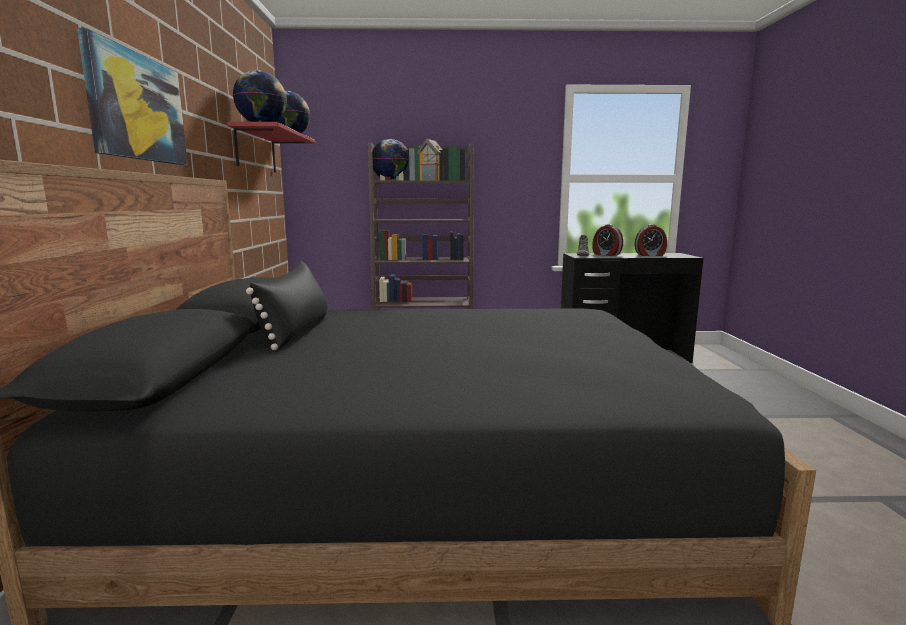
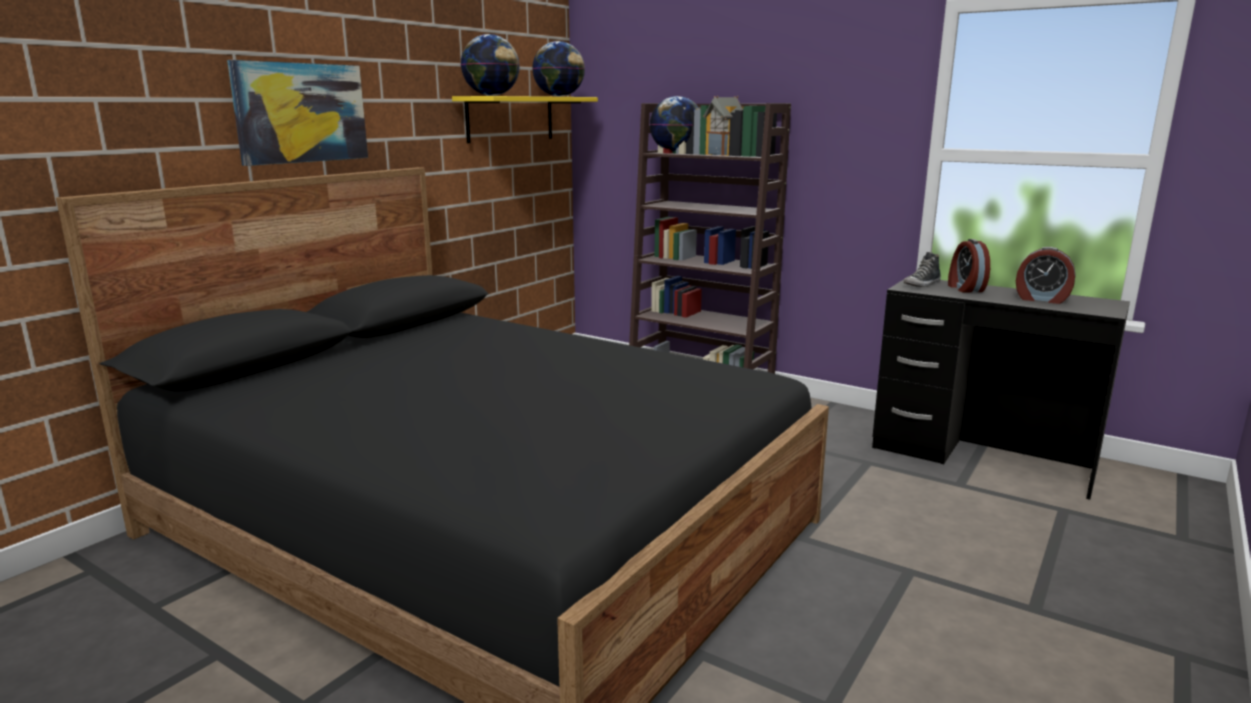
camera: 35 degrees right, 5 degrees up
(256, 150) = (510, 119): red shelf -> yellow shelf
(296, 331) = (411, 342): black pillow -> none

